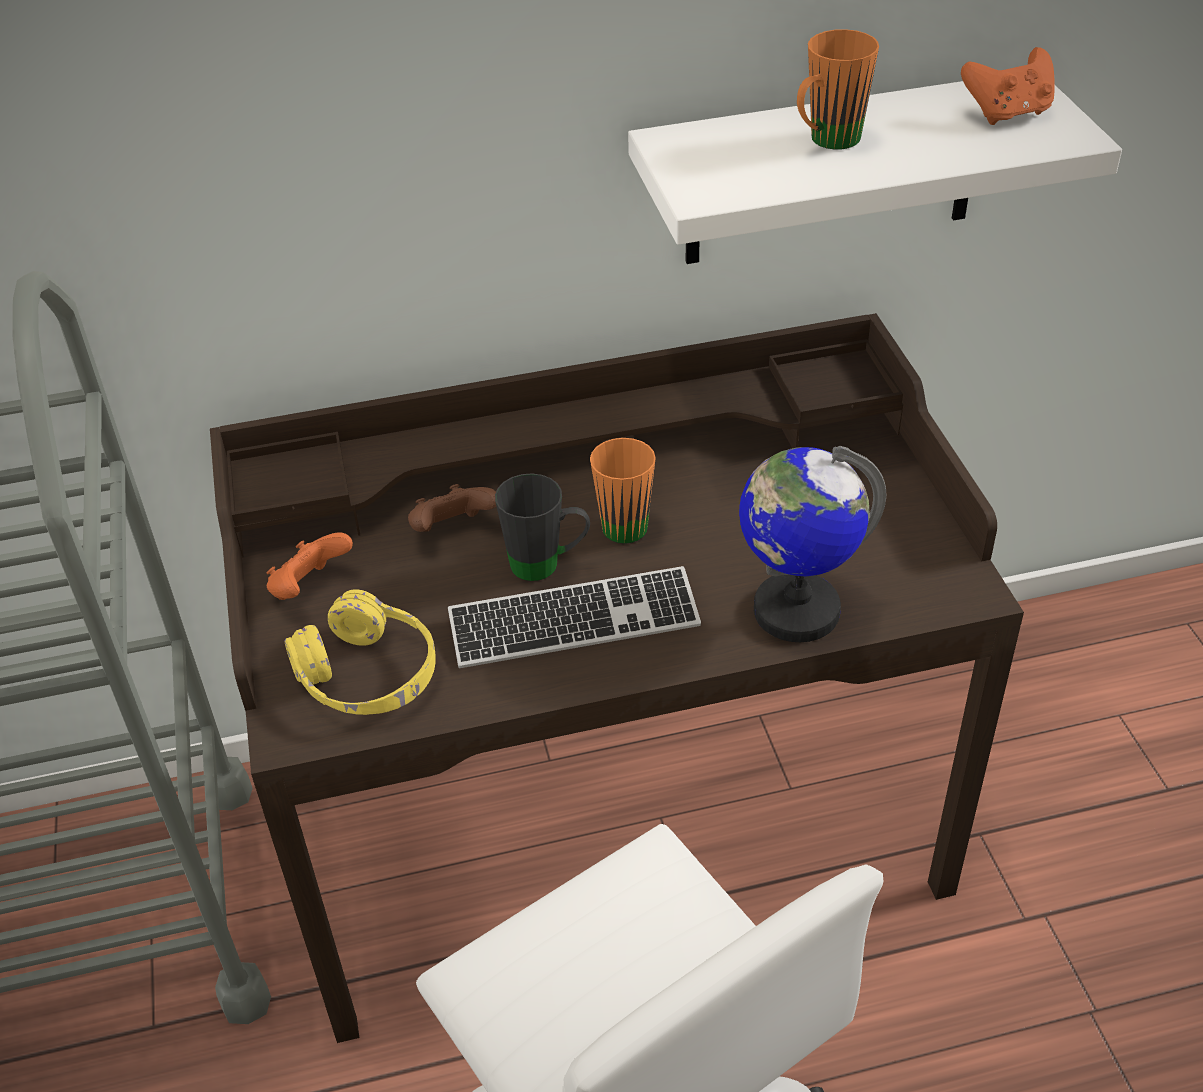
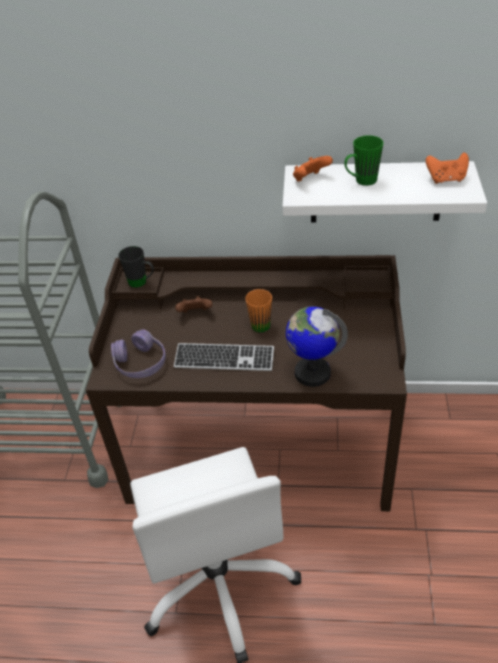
camera: 20 degrees right, 0 degrees up
(310, 588) = (134, 326): orange game controller -> orange game controller (310, 179)
(368, 675) = (140, 363): yellow headphones -> purple headphones
(547, 565) = (224, 335): black mug -> black mug (141, 283)
(826, 143) = (361, 182): orange mug -> green mug

